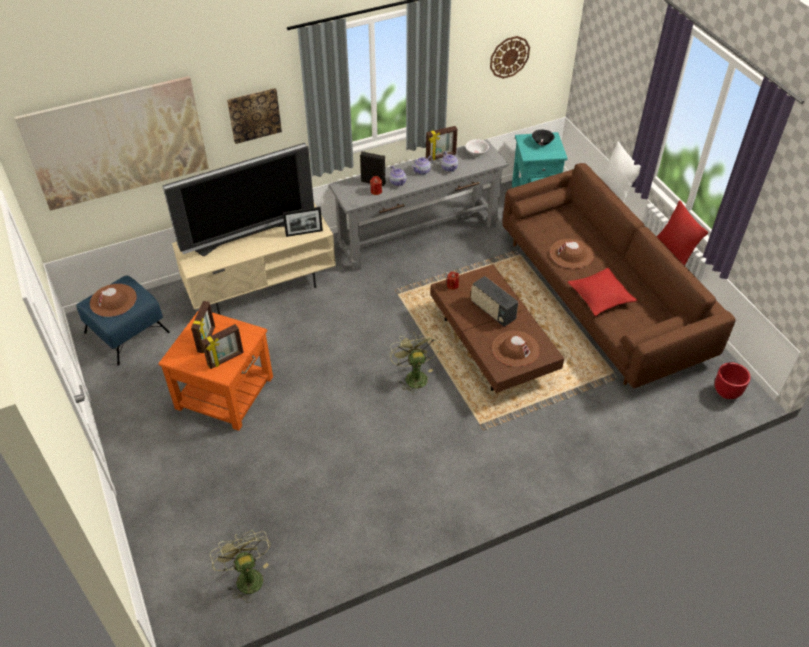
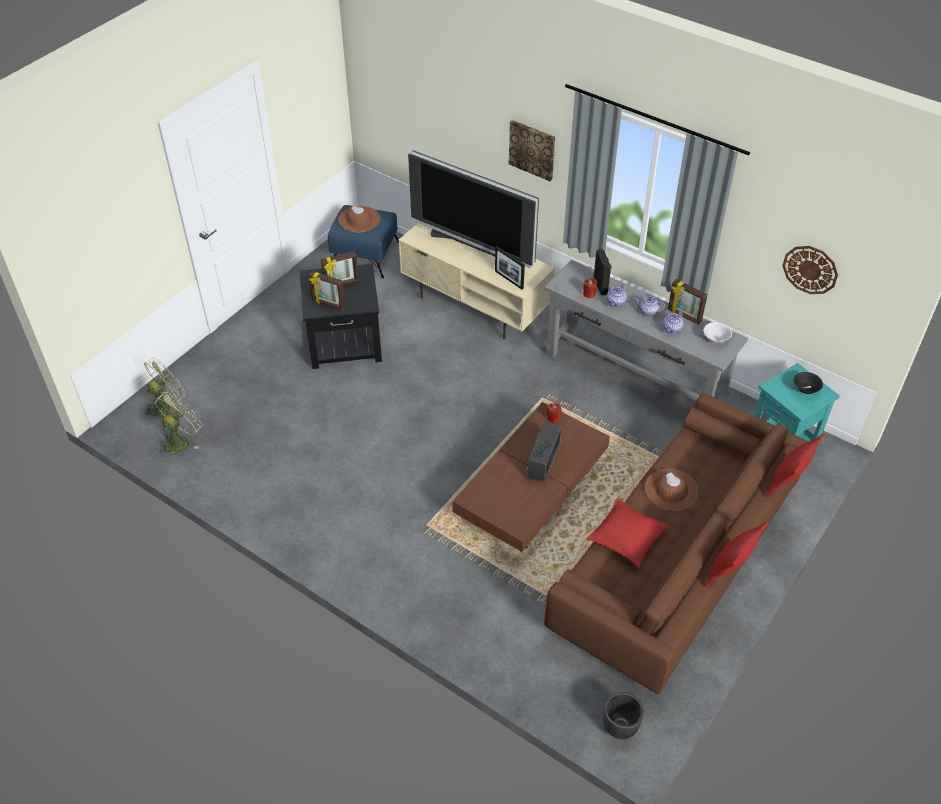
camera: 60 degrees right, 0 degrees up
(118, 143) = (422, 99): picture -> none
(225, 392) = (344, 341): orange side table -> black side table
(414, 376) = (450, 453): green fan -> green fan (167, 407)
(515, 349) = (506, 498): brown hat -> none
(615, 191) = (787, 482): white pillow -> red pillow
(727, 392) = (620, 727): red planter -> black planter

